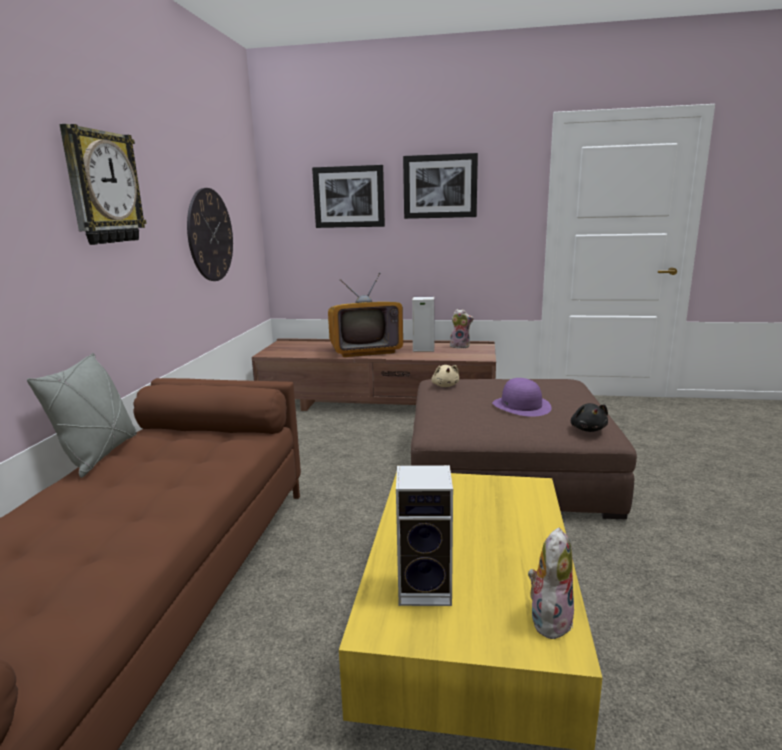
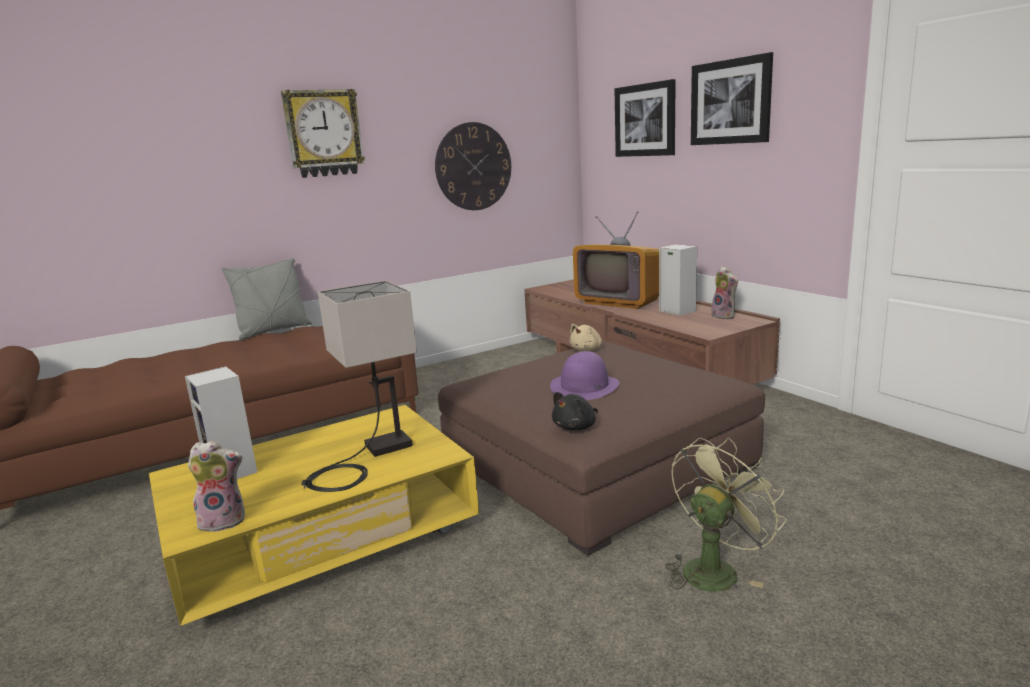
camera: 50 degrees right, 0 degrees up
(495, 516) = (366, 458): none -> table lamp
(675, 492) = (715, 569): none -> green fan

